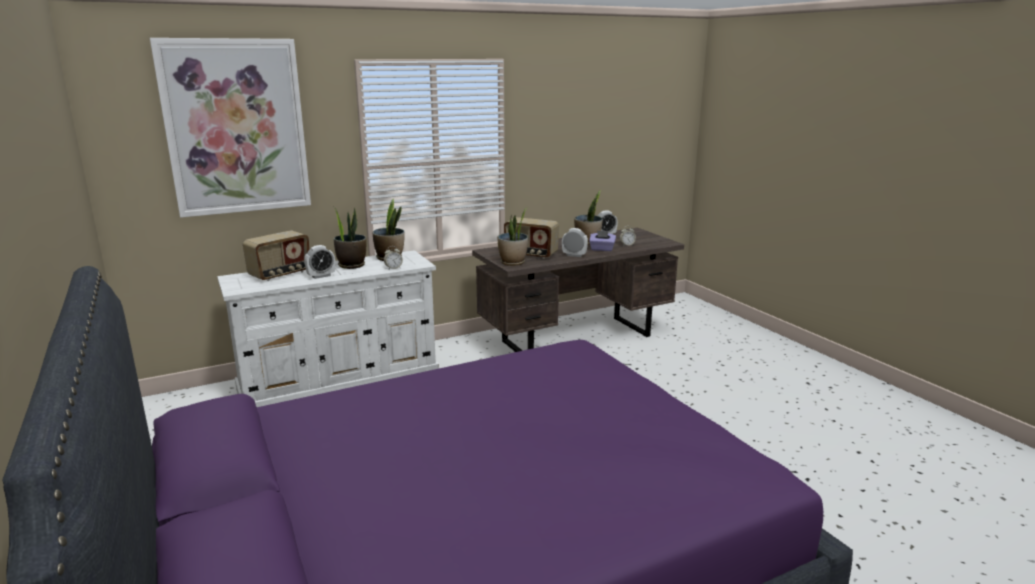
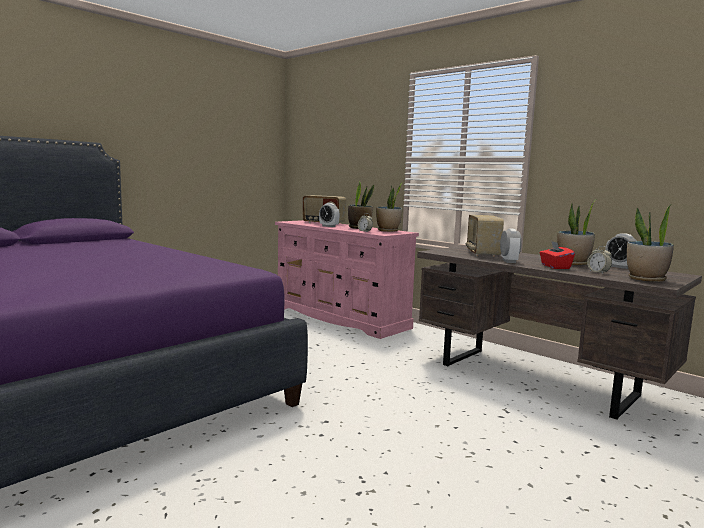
camera: 70 degrees right, 10 degrees down
(236, 127) = (342, 126): picture -> none
(341, 381) = (340, 317): white dresser -> pink dresser
(513, 262) = (446, 251): potted plant -> potted plant (646, 279)
(602, 249) = (555, 267): purple tissue box -> red tissue box

